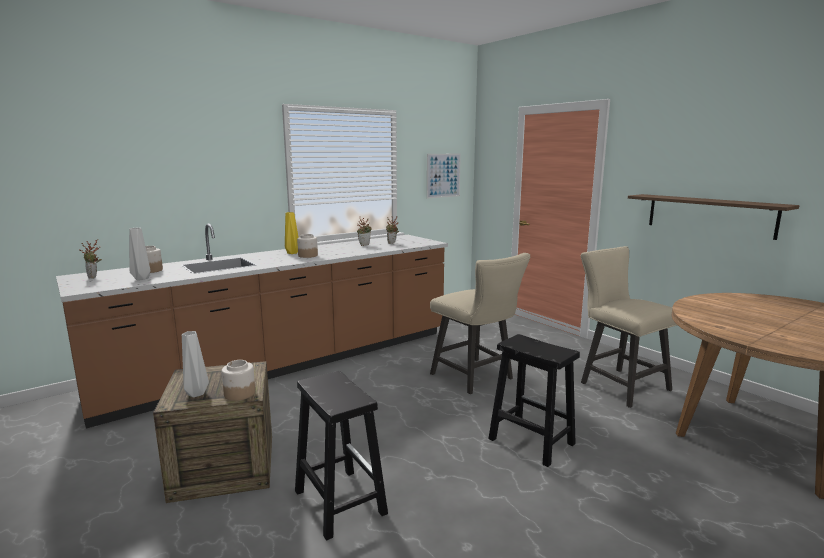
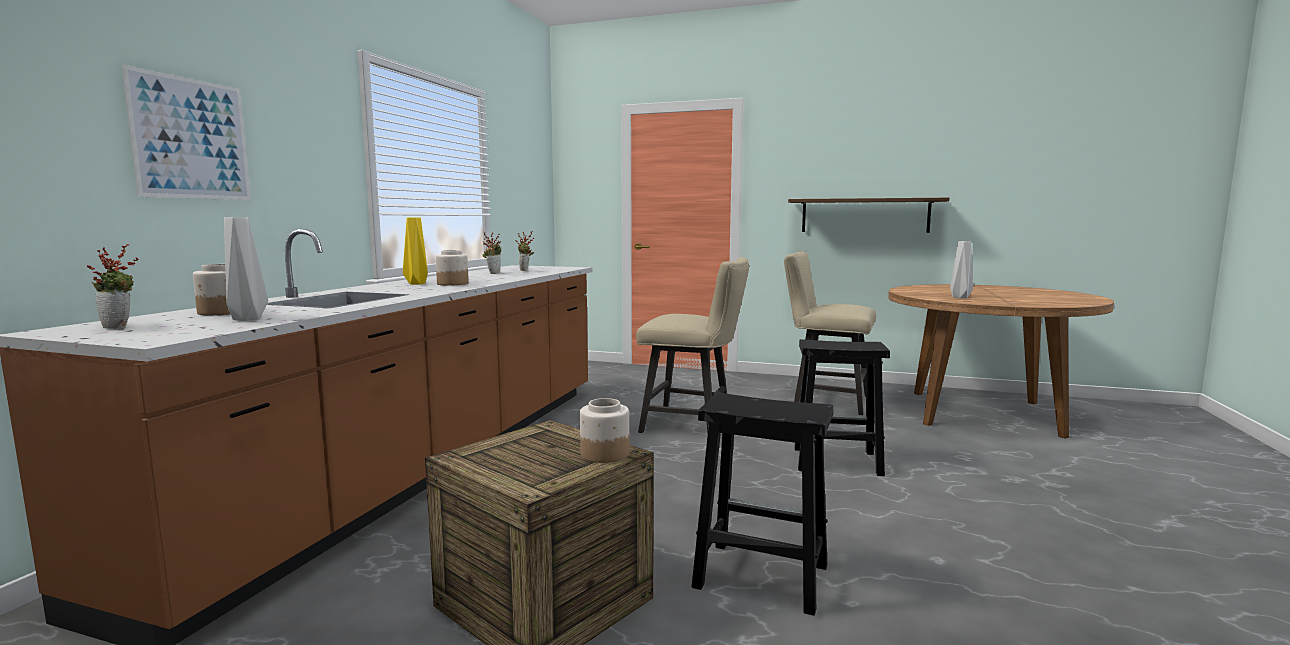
camera: 35 degrees left, 5 degrees down
(195, 394) = (540, 470): grey vase -> grey vase (960, 298)
(443, 175) = (529, 189): picture -> picture (192, 139)

